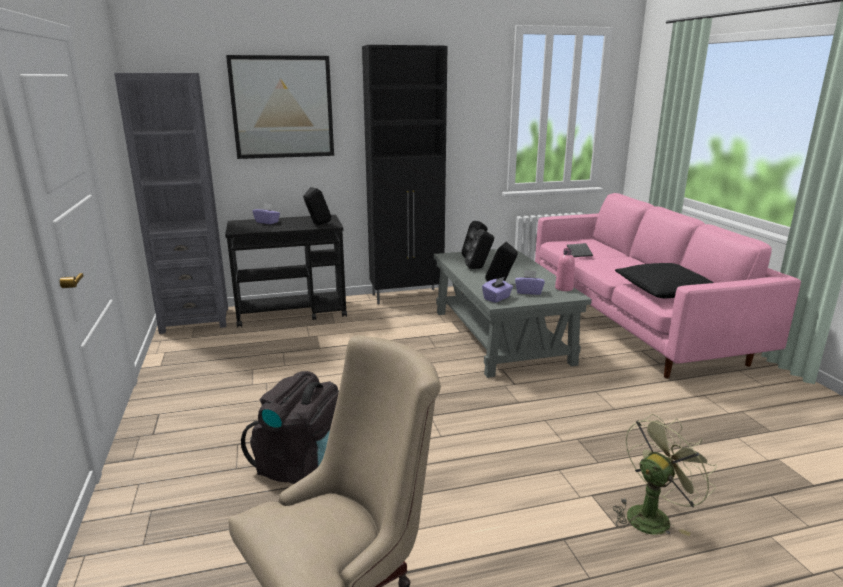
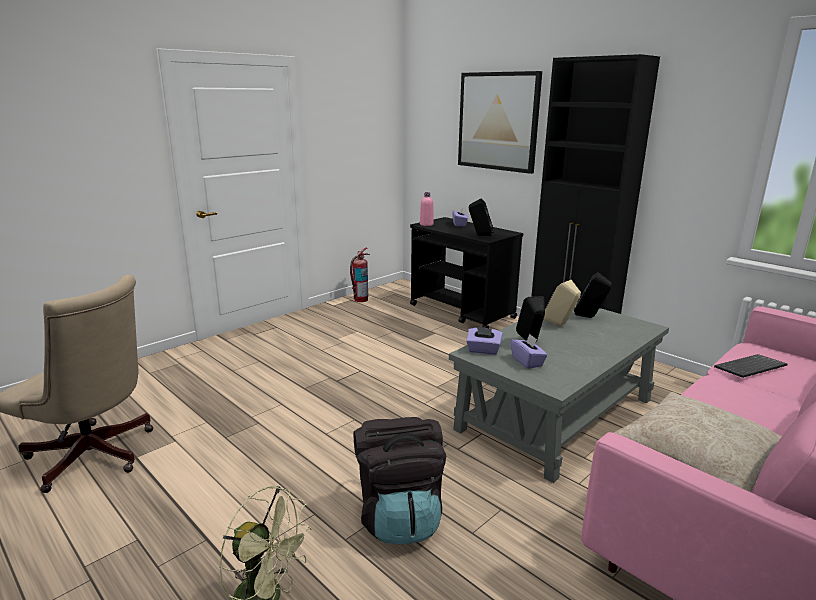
camera: 60 degrees right, 0 degrees up
(175, 347) = (360, 299): none -> fire extinguisher
(195, 320) = (405, 290): grey bookcase -> none
(304, 468) = (245, 392): black backpack -> black backpack (399, 516)
(479, 268) = (560, 325): black speaker -> beige speaker
(564, 288) = (571, 378): pink bottle -> pink bottle (426, 224)
(665, 291) = (699, 455): black pillow -> beige pillow

